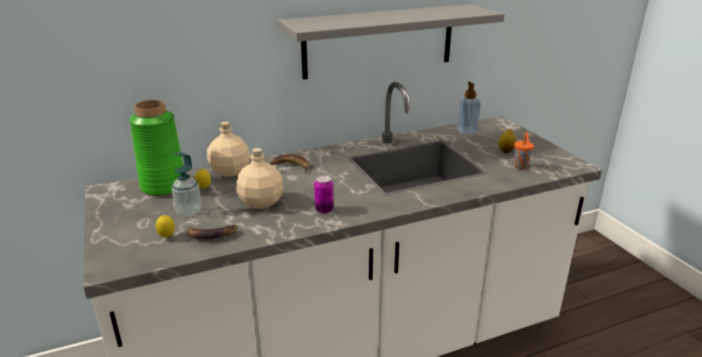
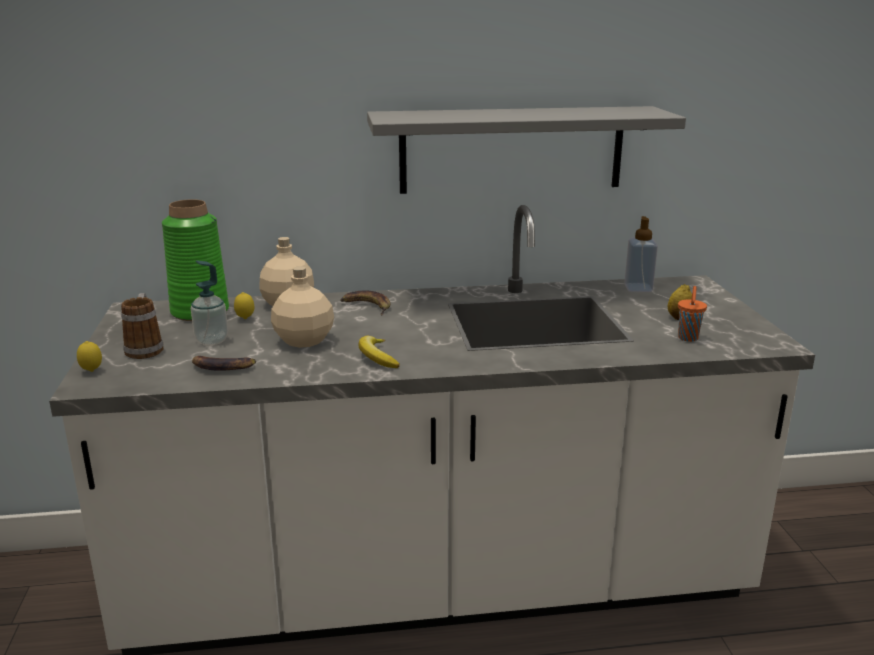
camera: 15 degrees right, 5 degrees down
(138, 226) = (145, 348): none -> mug
(167, 237) = (170, 363): lemon -> lemon (92, 371)
(324, 210) = (377, 357): can -> banana

